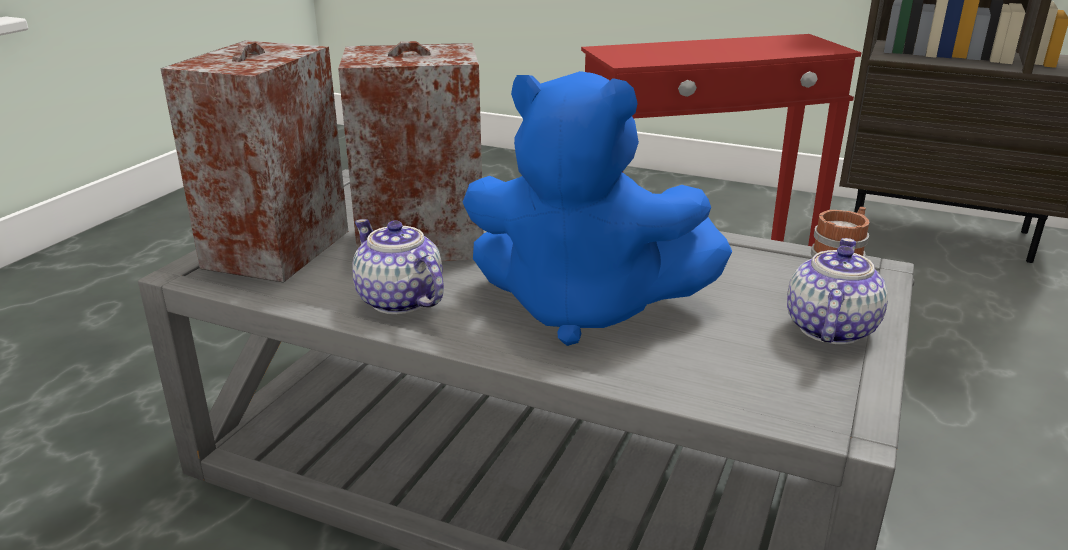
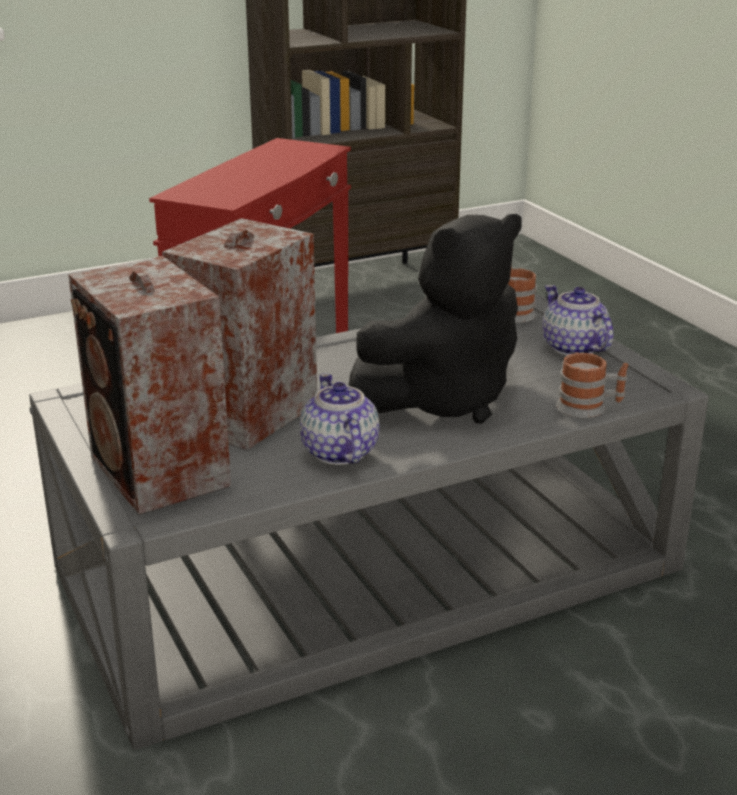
camera: 50 degrees left, 0 degrees up
(399, 301) = (339, 452): teapot -> teapot turned 75 degrees clockwise
(583, 308) = (443, 400): blue plush toy -> black plush toy
(701, 392) = (589, 408): none -> mug

